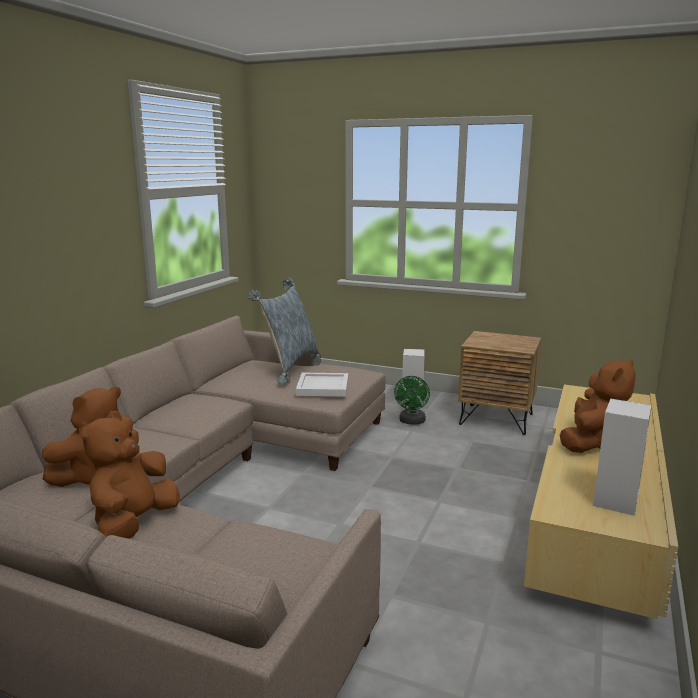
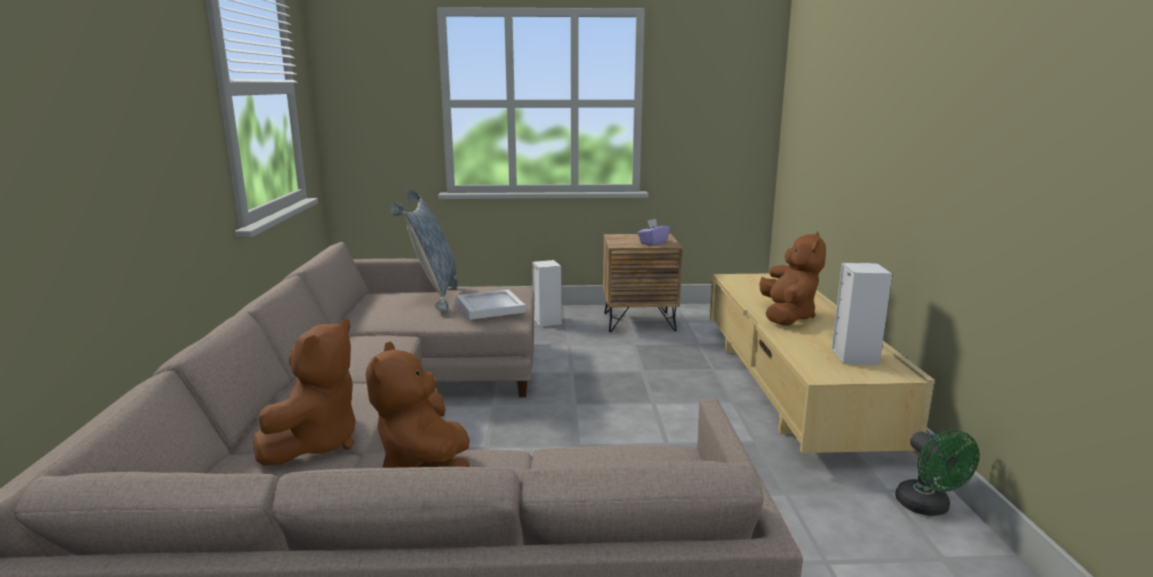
camera: 25 degrees left, 0 degrees up
(412, 422) = (561, 337): green fan -> green fan (928, 508)
(509, 345) = (653, 243): none -> purple tissue box

